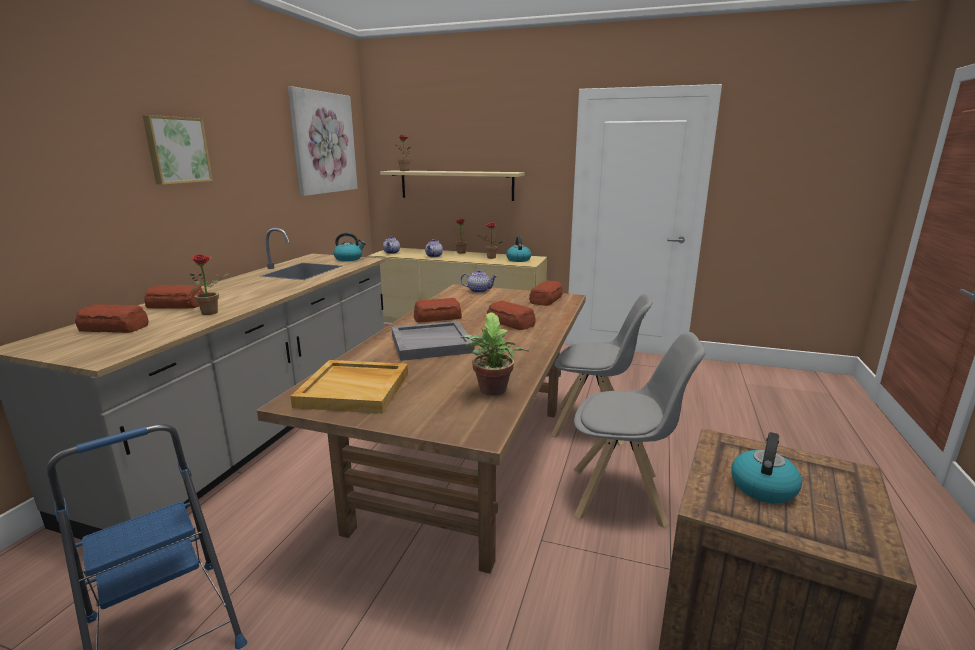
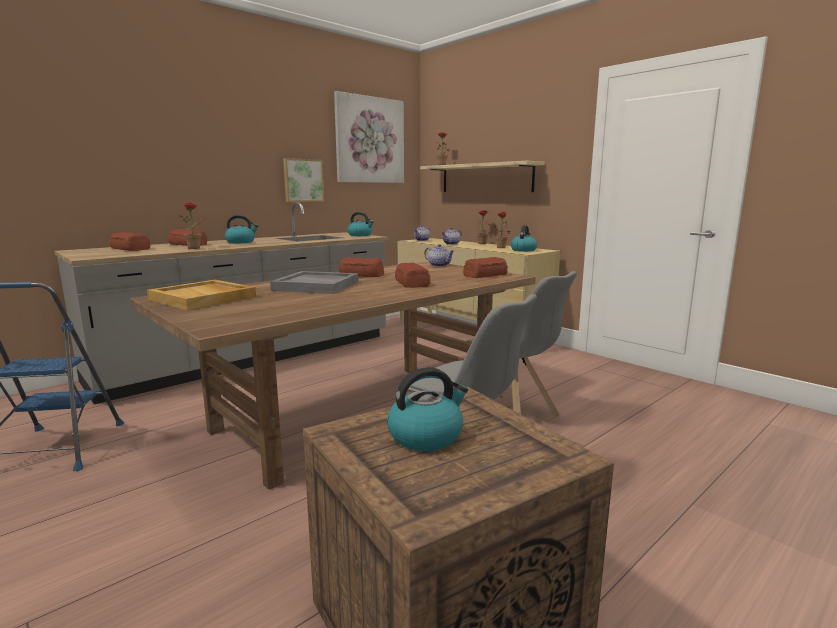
camera: 30 degrees right, 5 degrees down
(177, 150) = (220, 135): picture -> picture (303, 180)
(238, 290) = (241, 242): none -> kettle
(492, 391) = (285, 312): potted plant -> none

